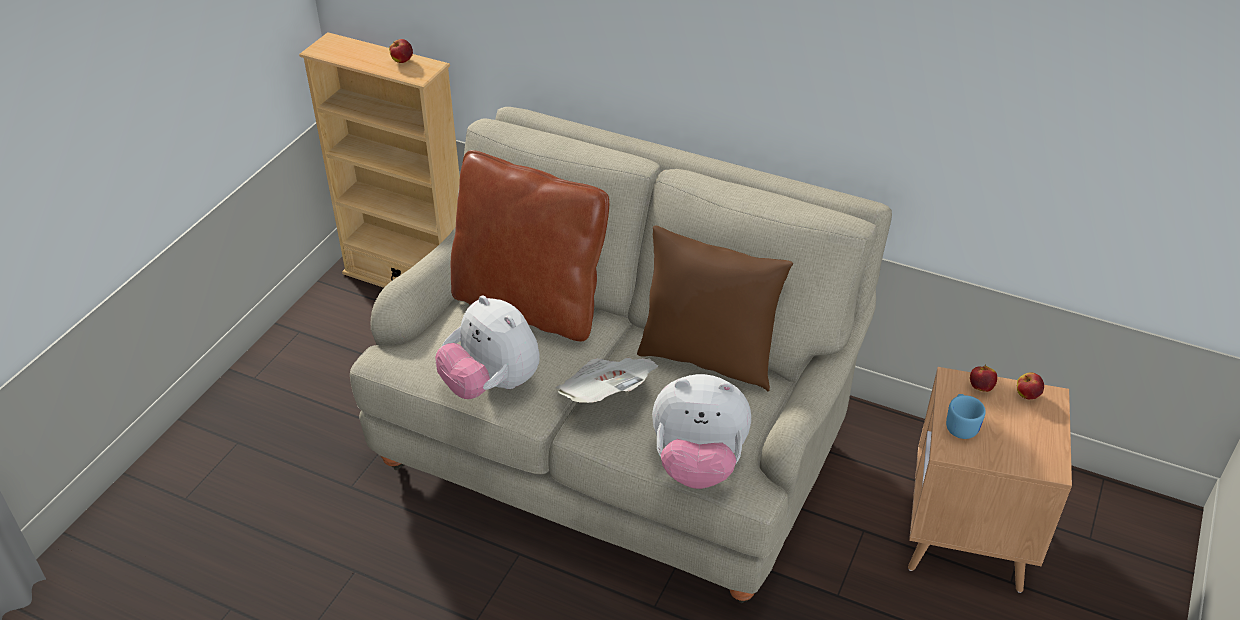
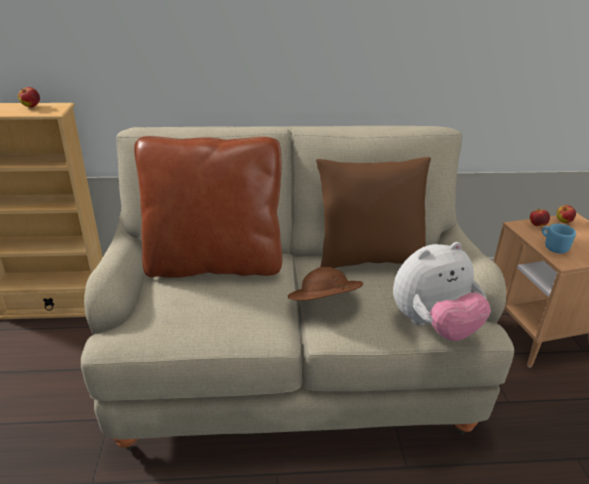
camera: 30 degrees left, 10 degrees down
(491, 385) = (228, 327): plush toy -> none
(605, 396) = (323, 305): newspaper -> brown hat

